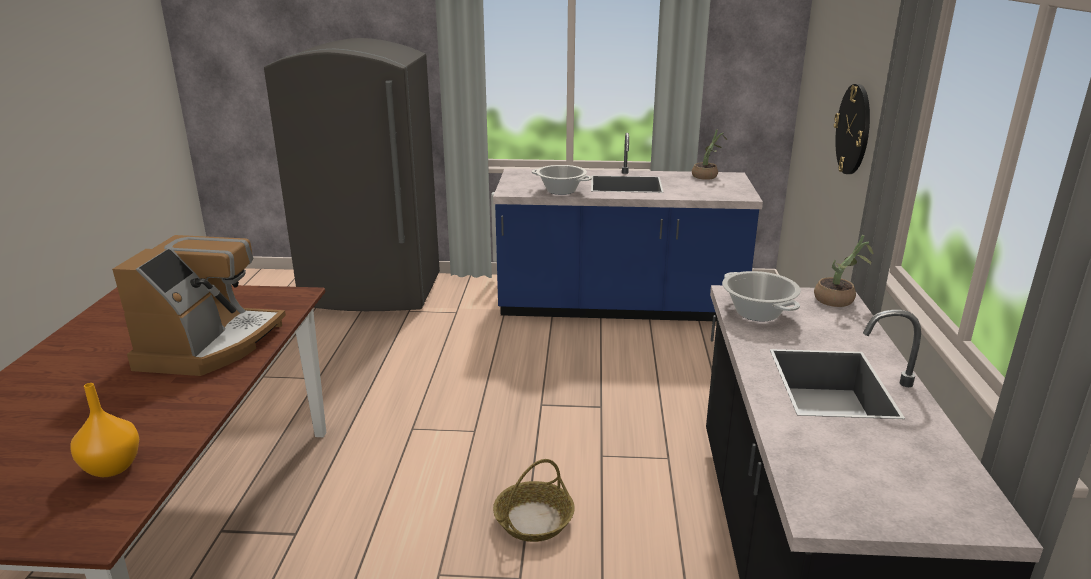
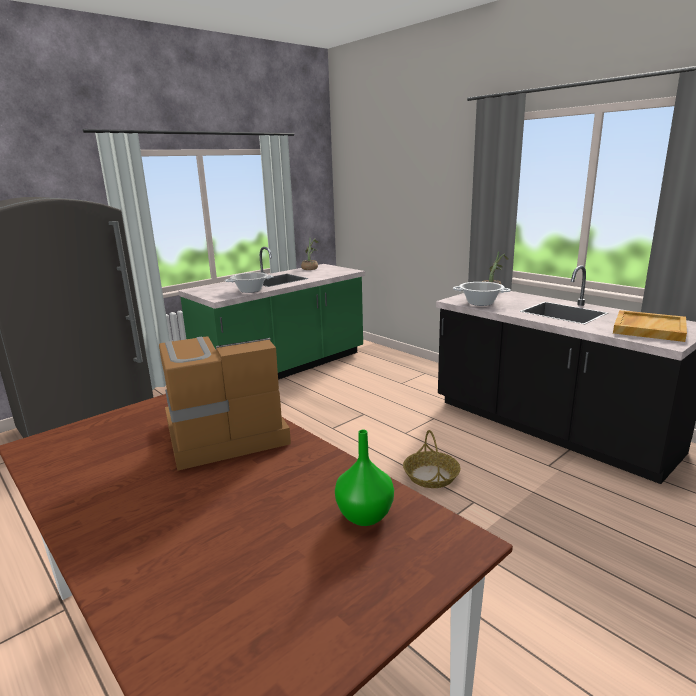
camera: 45 degrees left, 5 degrees down
(112, 468) = (366, 516): orange vase -> green vase
(210, 345) = (224, 435): coffee machine -> coffee machine turned 75 degrees counterclockwise
(619, 306) = (284, 368): blue counter -> green counter
(853, 129) = (420, 214): wall clock -> none
(875, 476) = (648, 328): none -> beige tray

